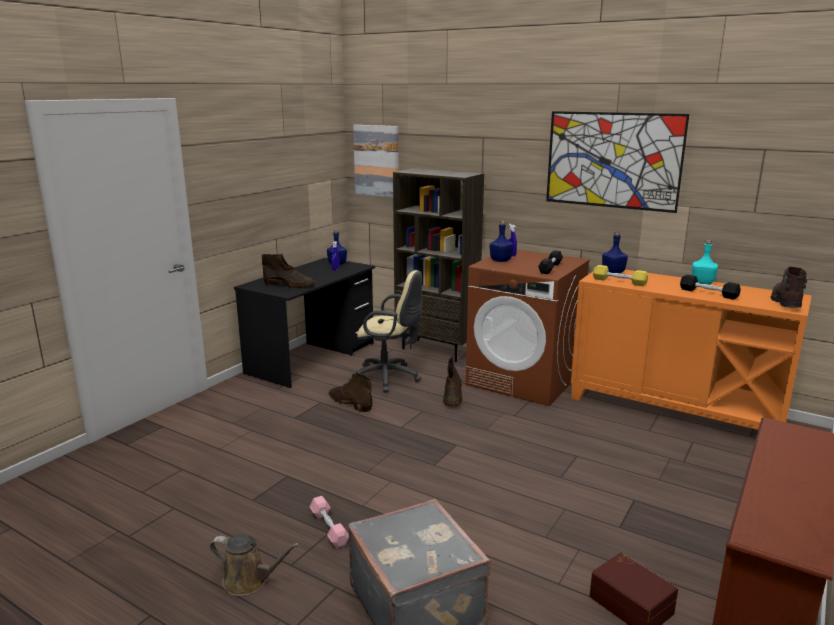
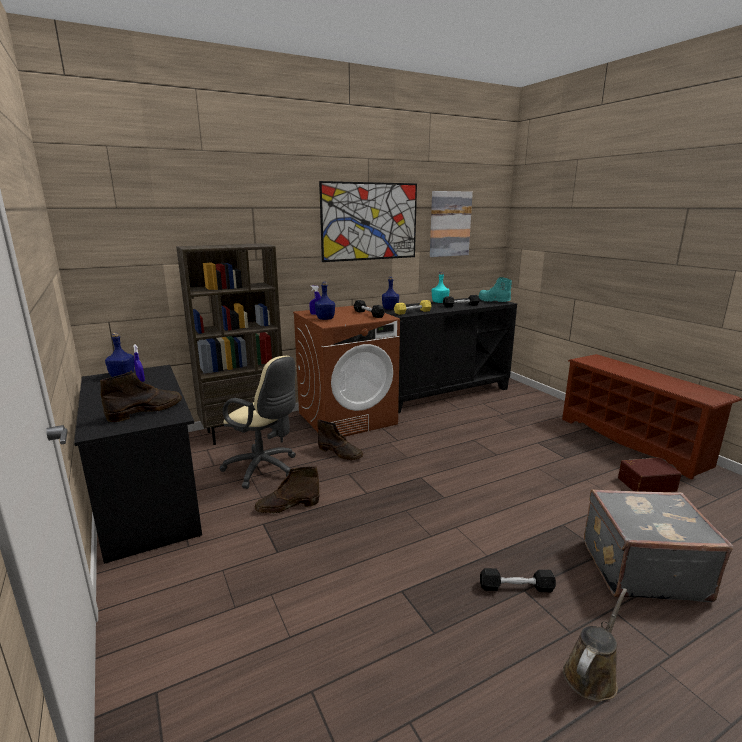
camera: 60 degrees left, 0 degrees up
(329, 528) = (516, 587): pink dumbbell -> black dumbbell
(377, 160) = (113, 243): picture -> picture (449, 224)
(389, 378) = (265, 470): beige office chair -> beige office chair turned 75 degrees clockwise
(674, 409) = (440, 393): orange cabinet -> black cabinet
(785, 303) = (493, 301): brown boot -> turquoise boot

